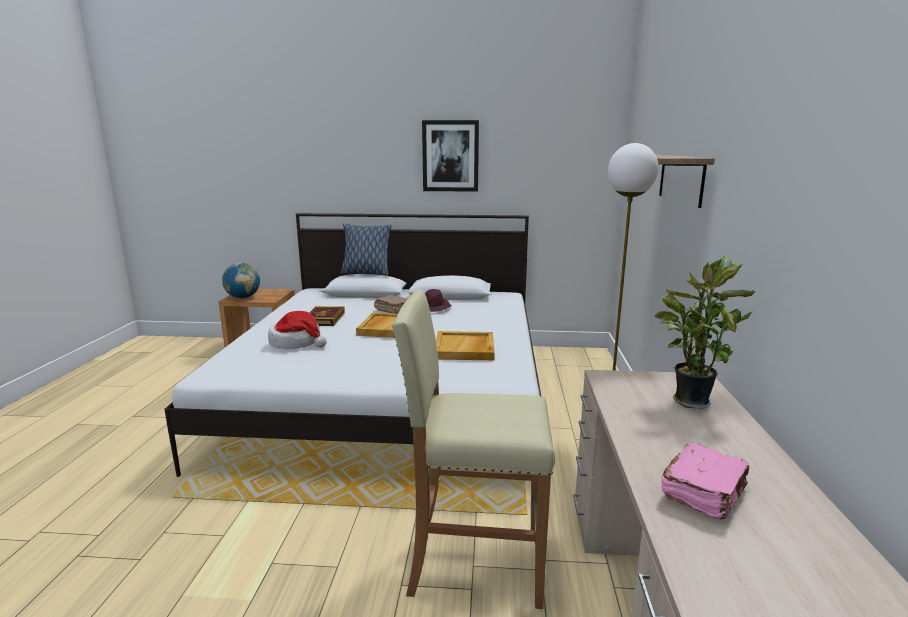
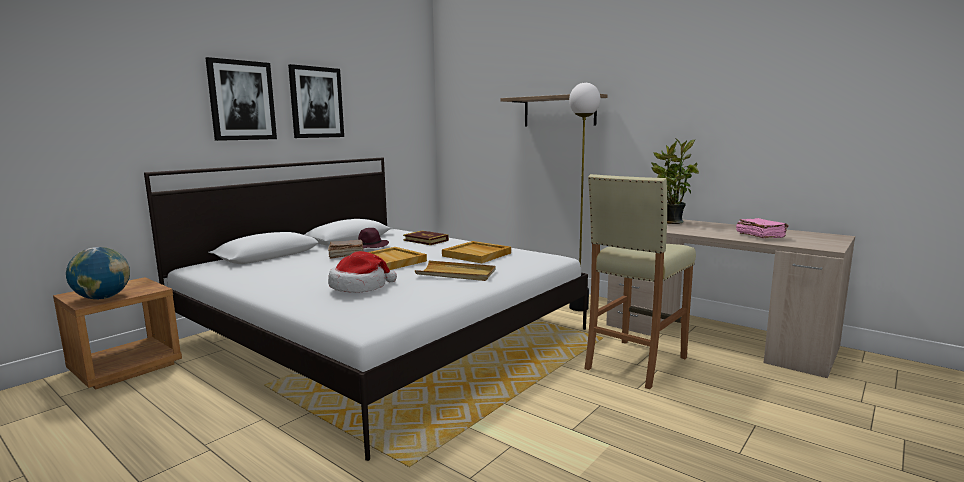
camera: 55 degrees left, 5 degrees down
(325, 319) = (310, 273): book -> book (426, 240)
(366, 273) = (258, 233): pillow -> none
(375, 156) = (242, 100): none -> picture
(380, 360) = (456, 274): none -> beige tray

